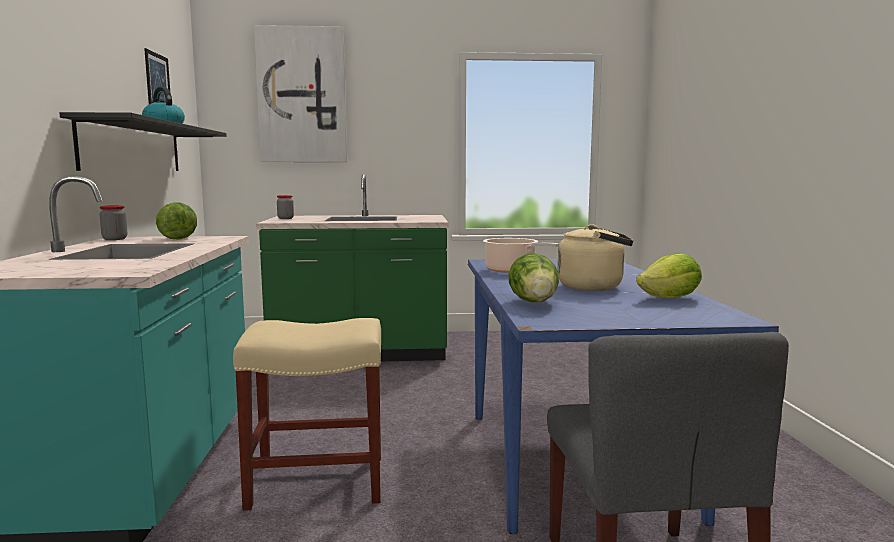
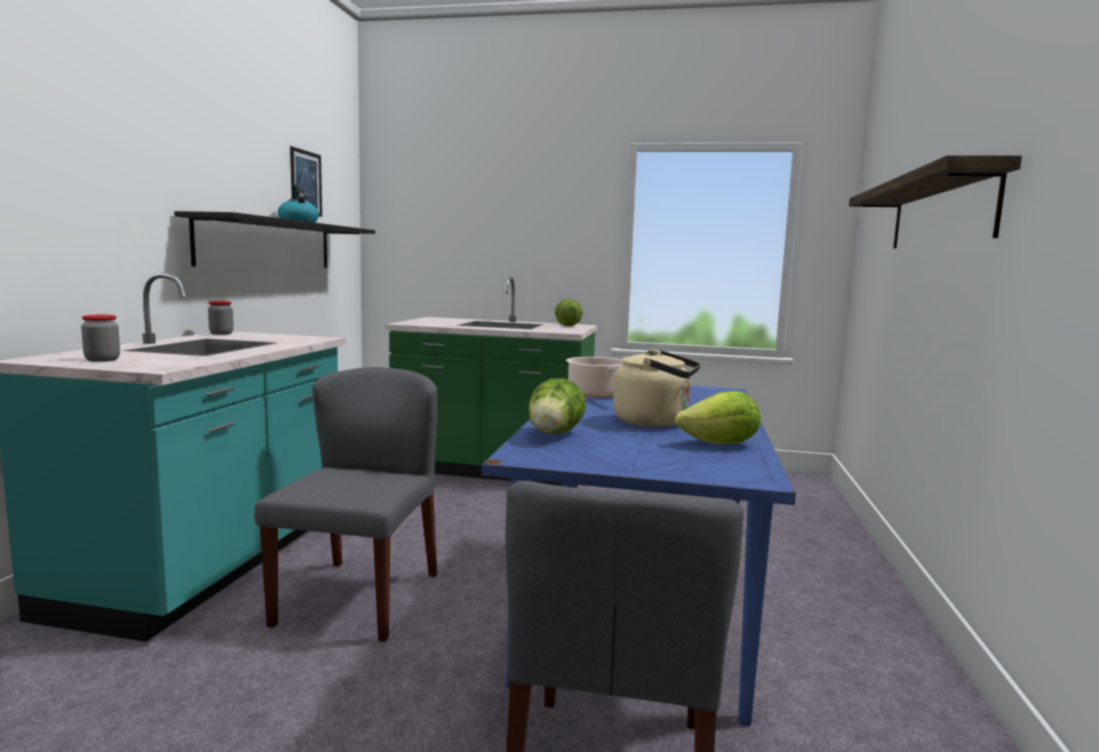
camera: 15 degrees right, 0 degrees up
(178, 238) = (277, 336): lettuce -> lettuce (567, 325)
(285, 218) = (424, 320): jar -> jar (102, 360)
(302, 95) = (460, 191): picture -> none
(320, 481) = (359, 597): beige stool -> grey chair
(754, 108) = (940, 213): none -> shelf

